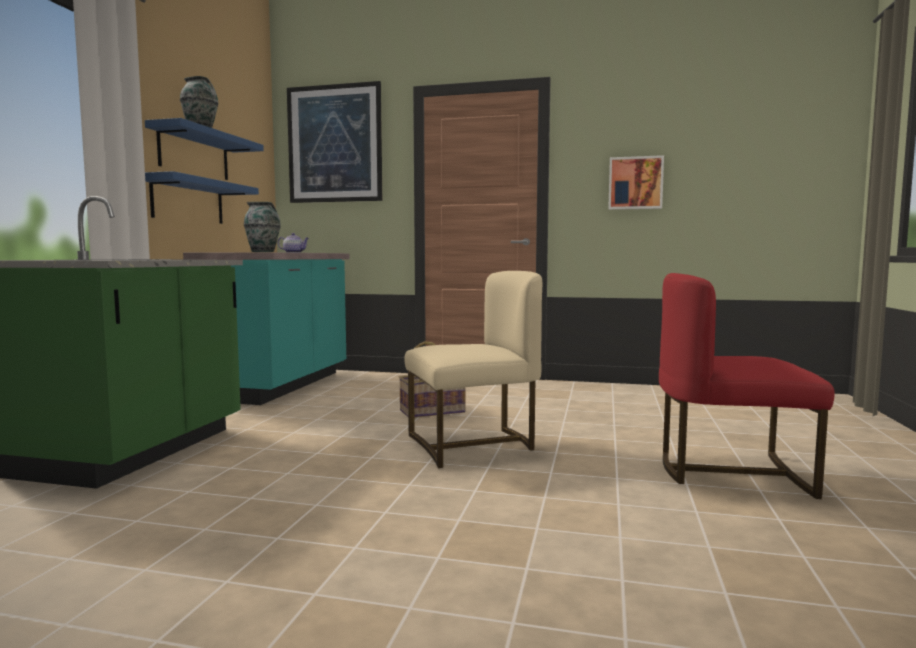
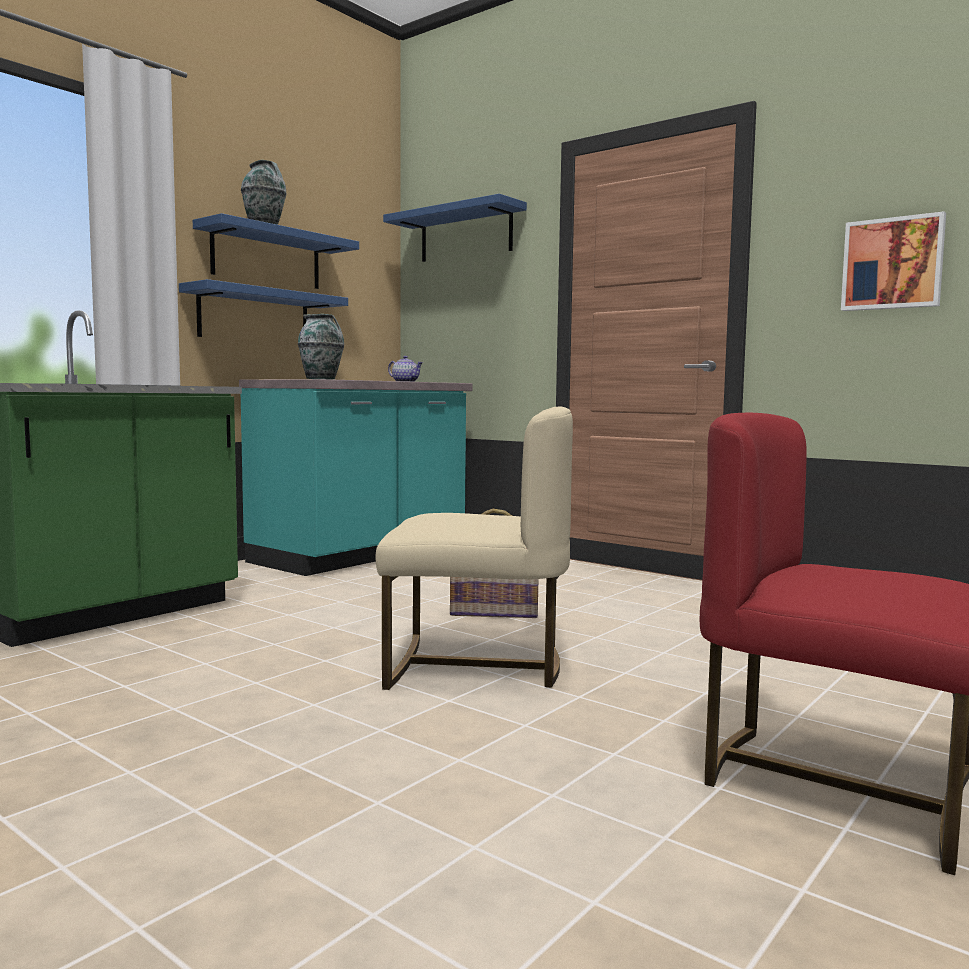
camera: 25 degrees right, 0 degrees up
(334, 144) = (466, 234): picture -> blue shelf

